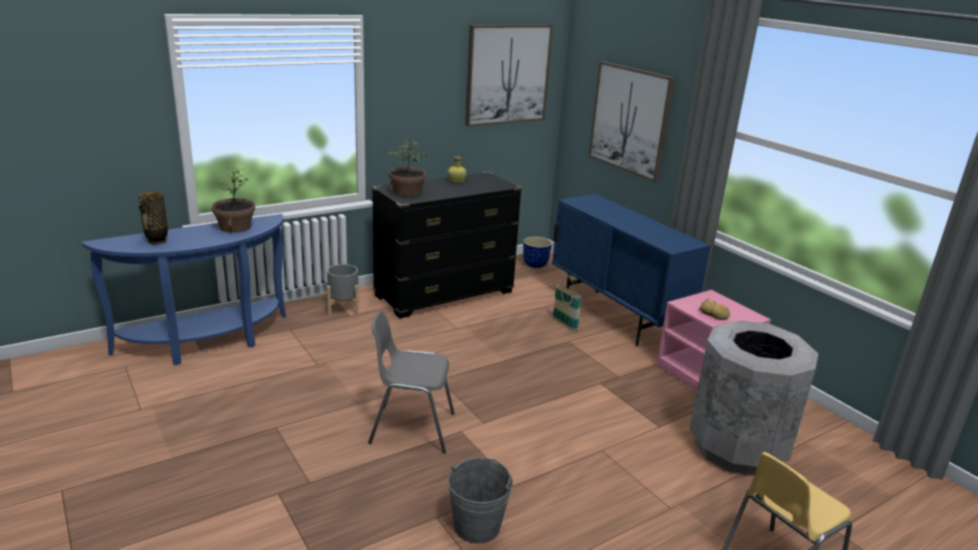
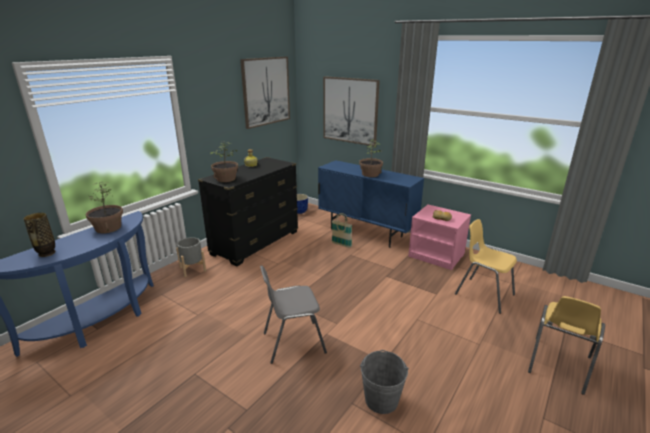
camera: 20 degrees left, 0 degrees up
(627, 224) = (370, 174): none -> potted plant
(737, 448) = (483, 294): grey trash can -> yellow chair

